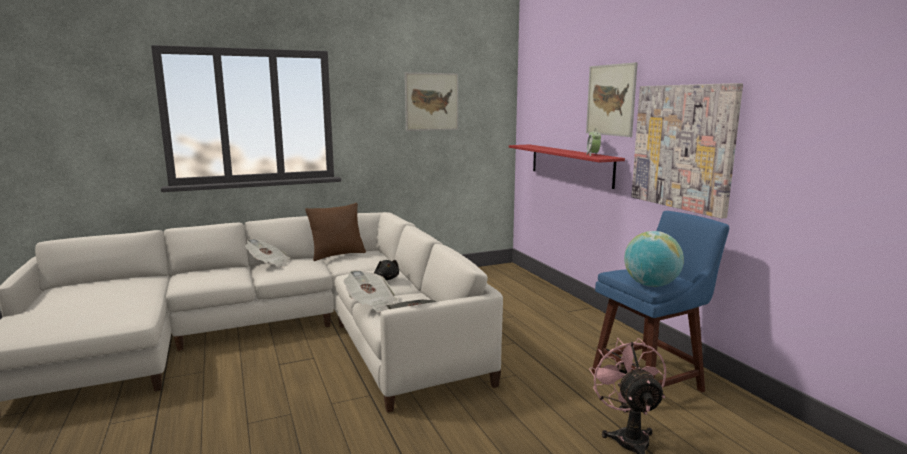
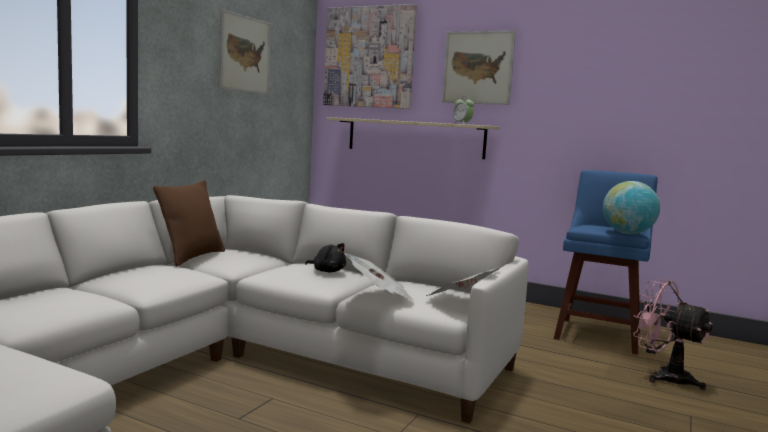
camera: 40 degrees left, 5 degrees down
(269, 264) = (116, 276): newspaper -> none
(570, 164) = (414, 138): red shelf -> beige shelf
(683, 147) = (577, 112): picture -> picture (369, 57)

